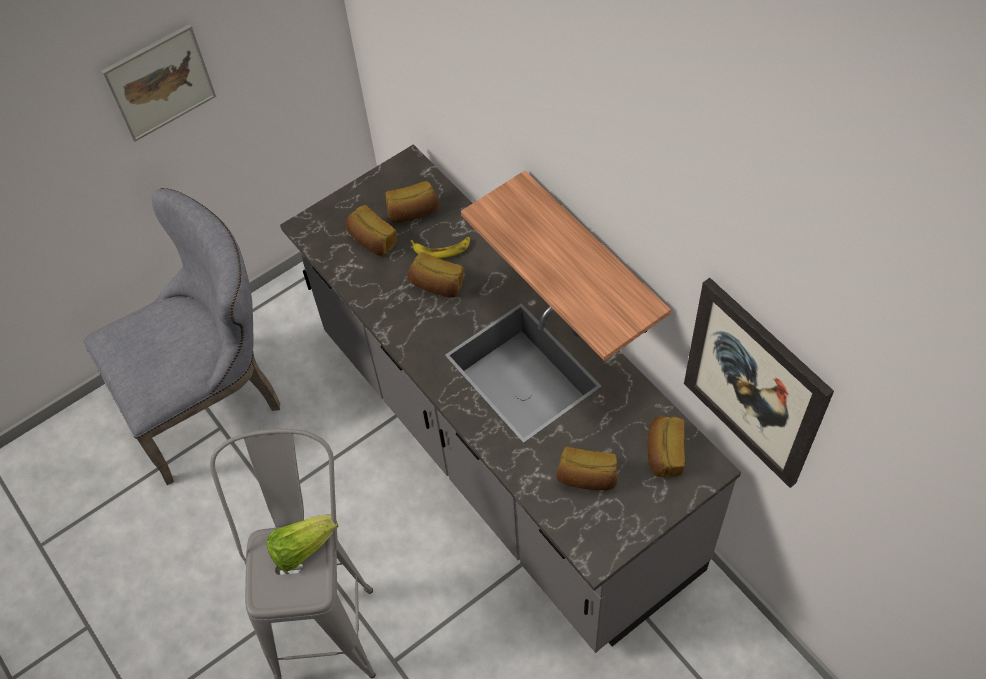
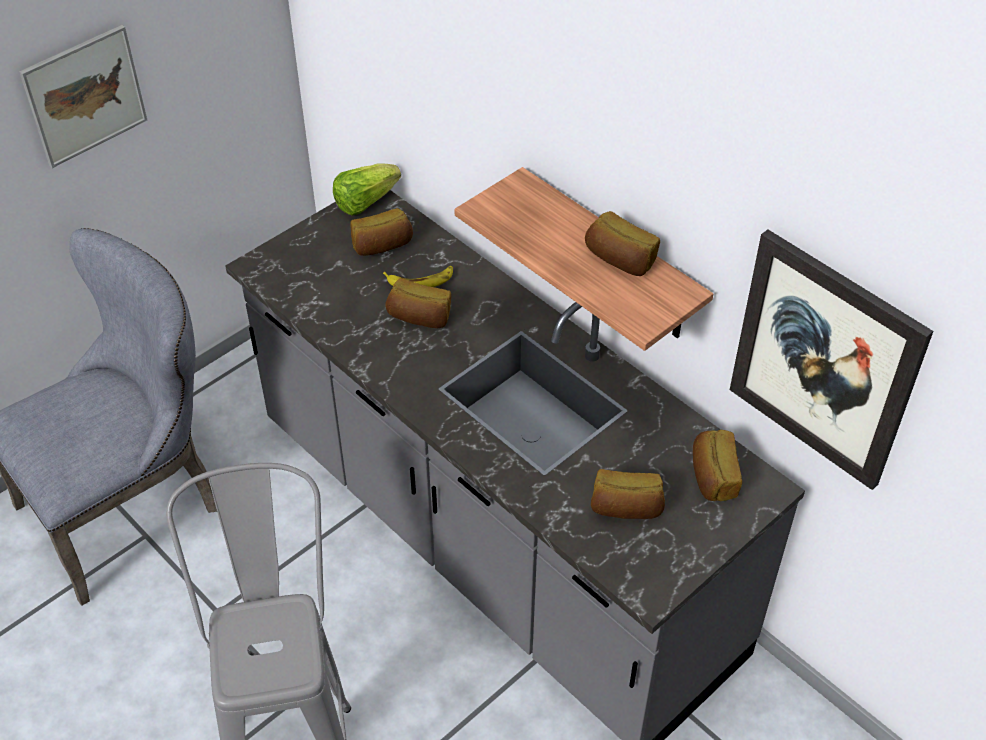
camera: 10 degrees left, 10 degrees down
(302, 548) = (280, 622): lettuce -> lettuce (365, 202)
(372, 240) = (337, 276): bread -> bread (620, 260)

